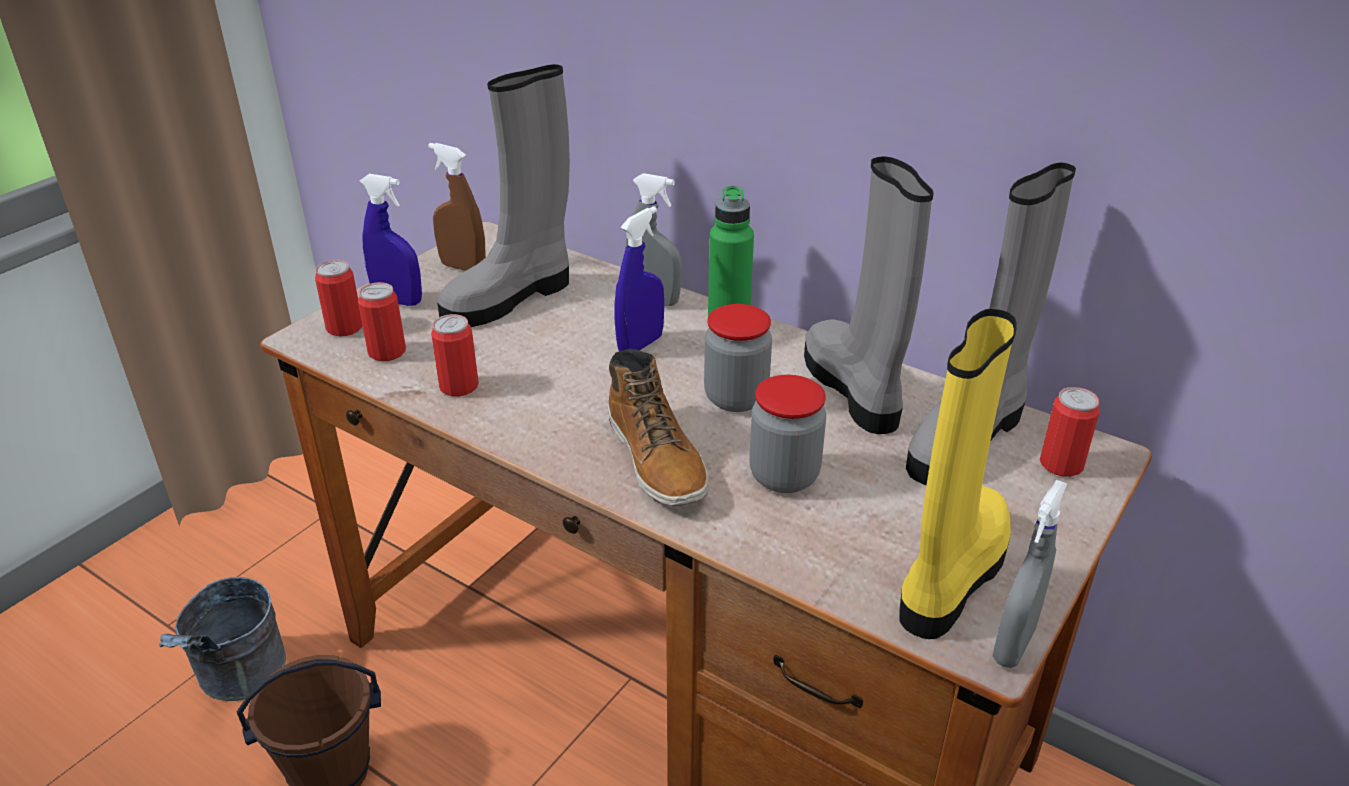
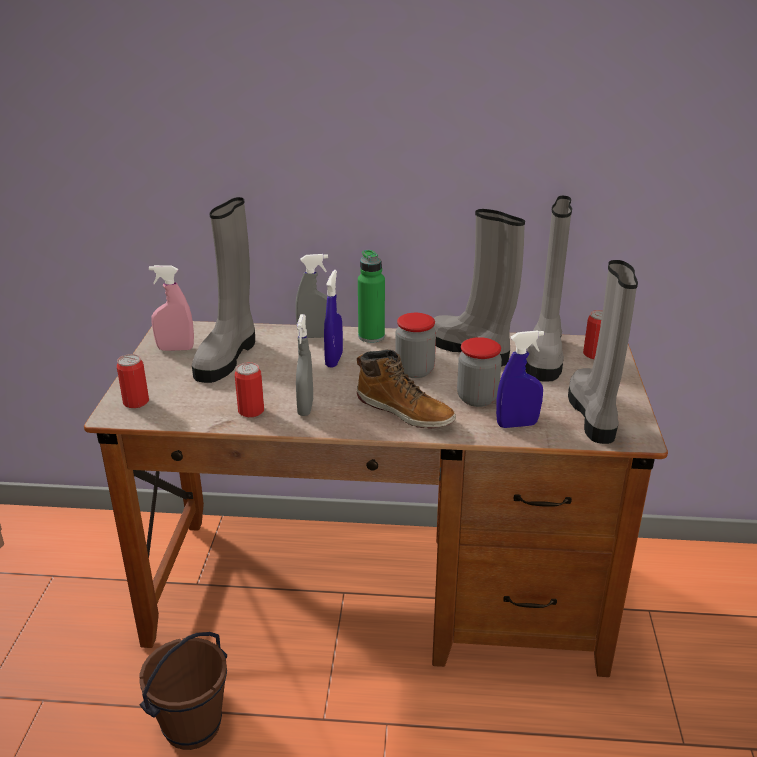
camera: 30 degrees left, 5 degrees down
(239, 682) = (76, 705): grey bucket -> none
(387, 352) = (182, 407): can -> none
(398, 301) = (154, 378): blue spray bottle -> blue spray bottle (517, 424)
(463, 267) = (175, 349): brown spray bottle -> pink spray bottle
(950, 575) = (594, 415): yellow boot -> grey boot
(1013, 644) = (645, 432): grey spray bottle -> grey spray bottle (305, 408)

